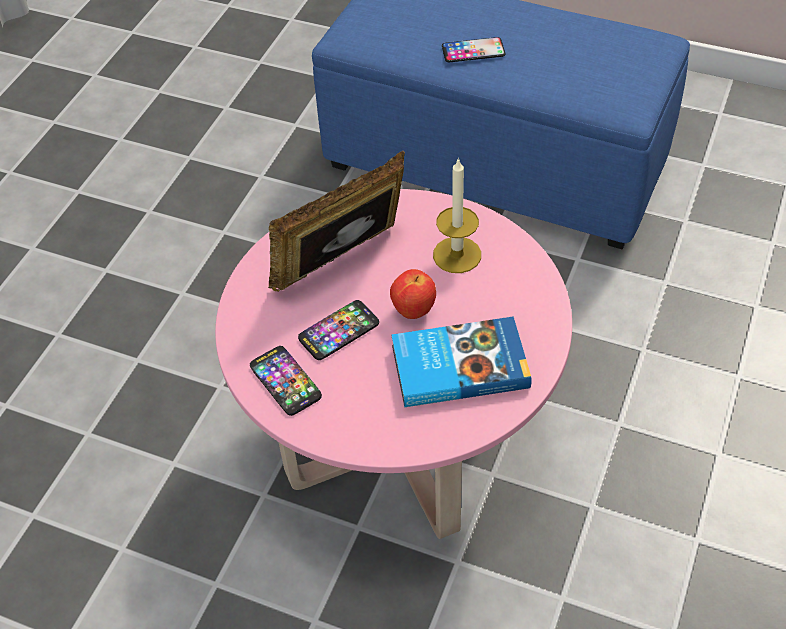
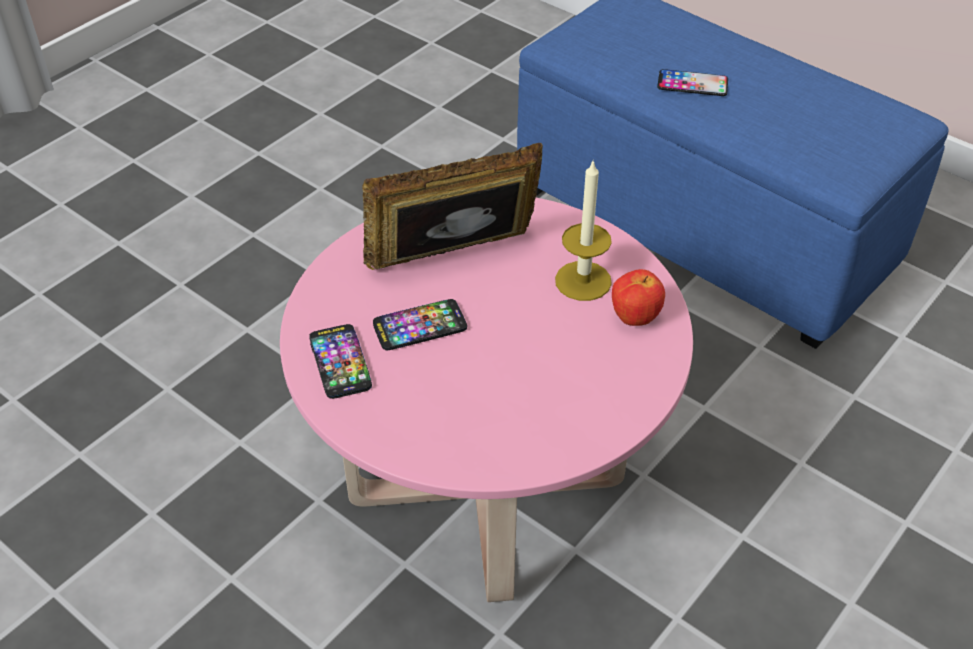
camera: 15 degrees right, 5 degrees down
(413, 310) = (510, 325): apple -> apple (635, 318)
(458, 365) = (535, 395): book -> none

